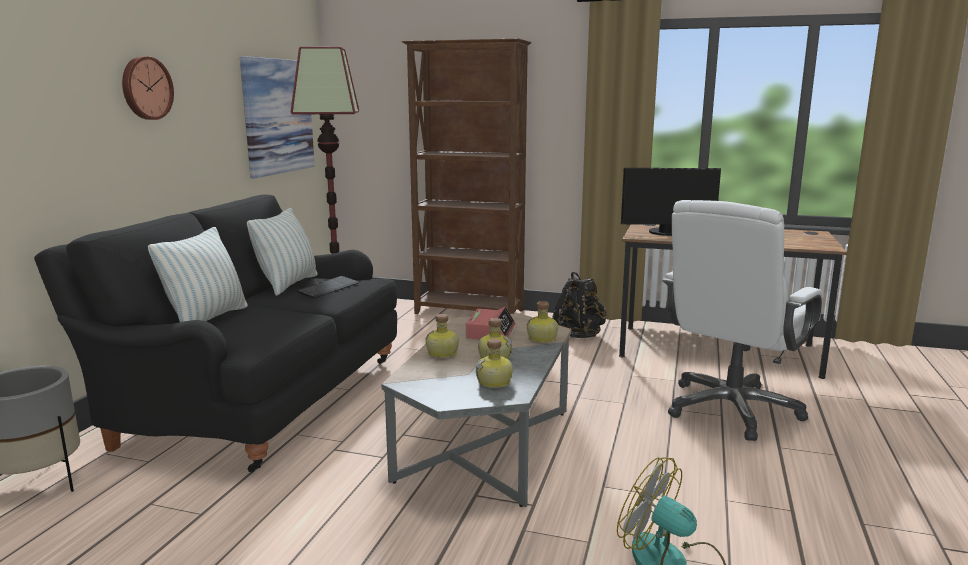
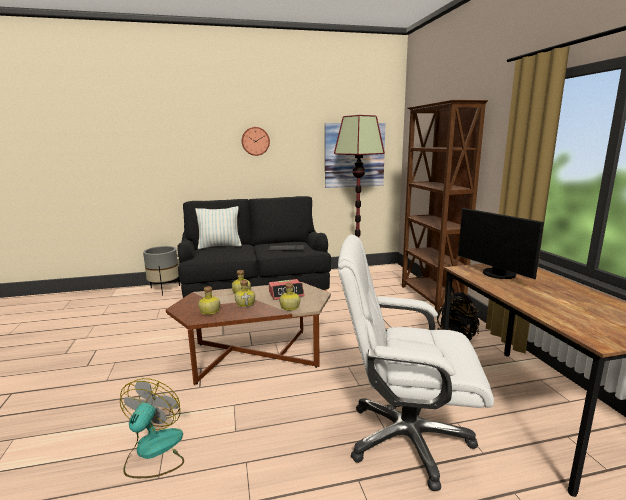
camera: 60 degrees right, 0 degrees up
(288, 284) = (285, 243): pillow -> none
(485, 445) = (254, 355): grey coffee table -> brown coffee table

